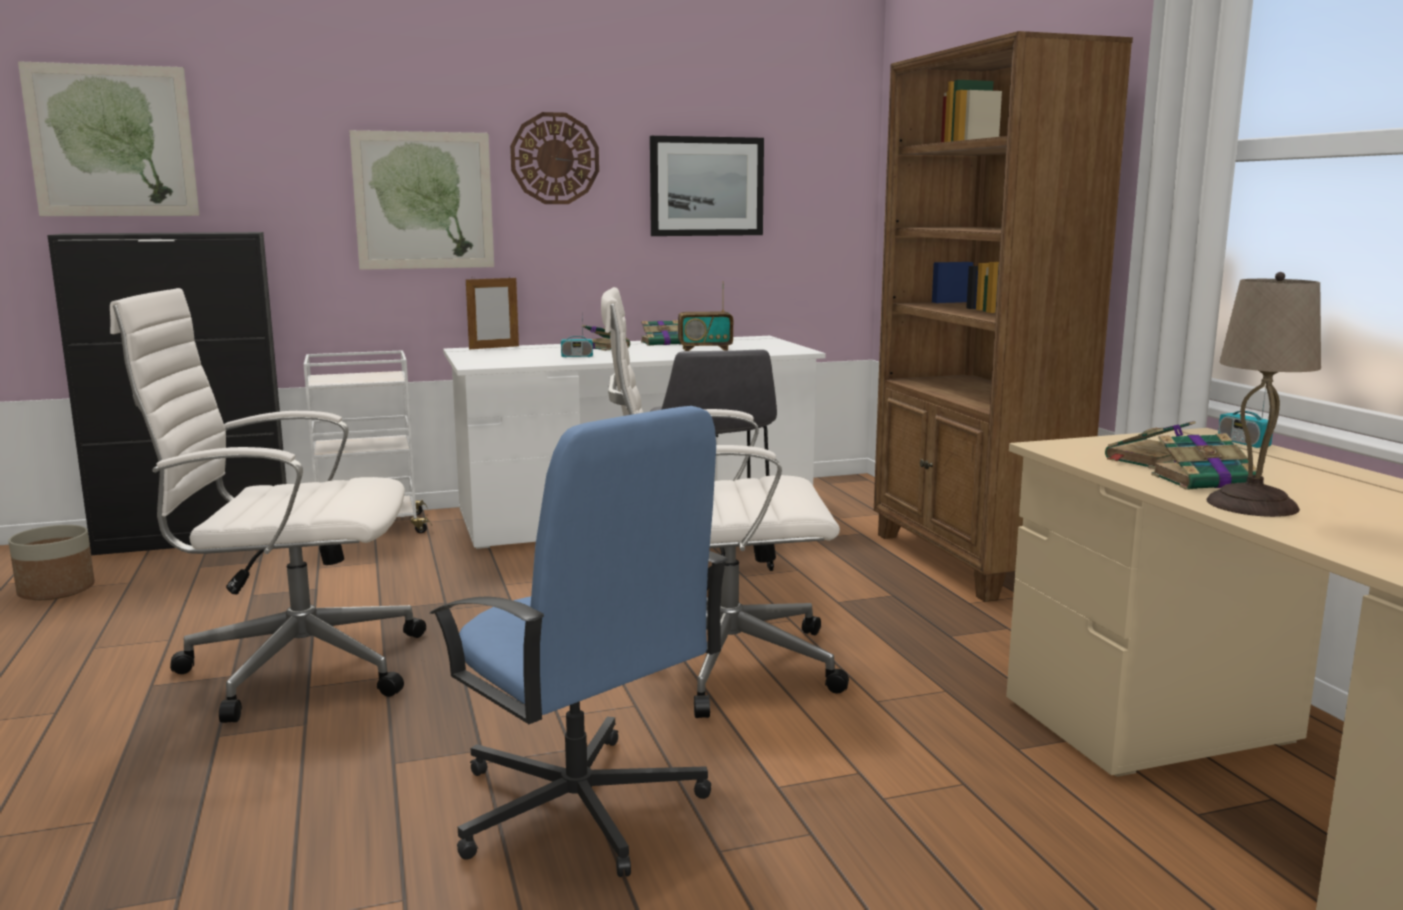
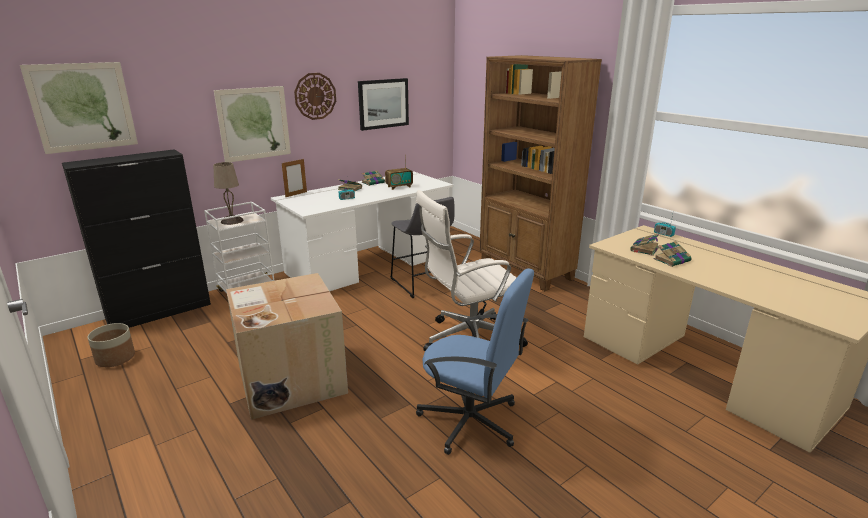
camera: 20 degrees left, 10 degrees up
(295, 666) = (289, 379): white office chair -> cardboard box
(1253, 504) = (697, 272): beige table lamp -> beige table lamp (232, 220)

